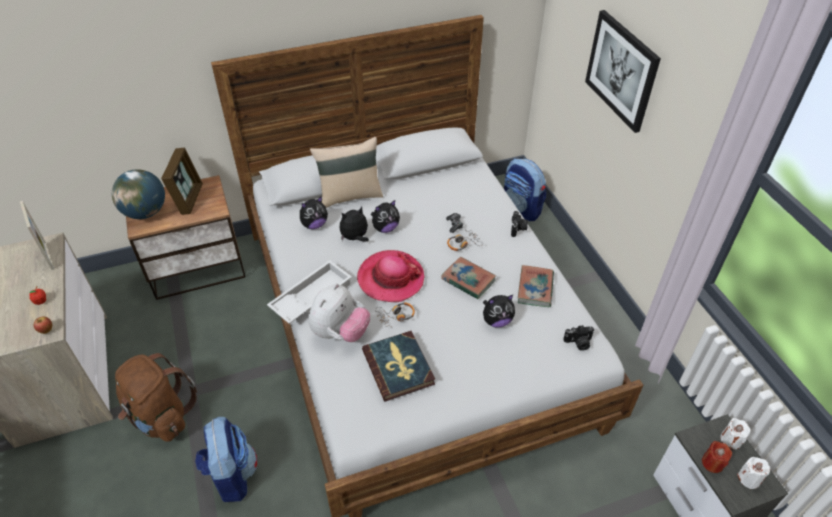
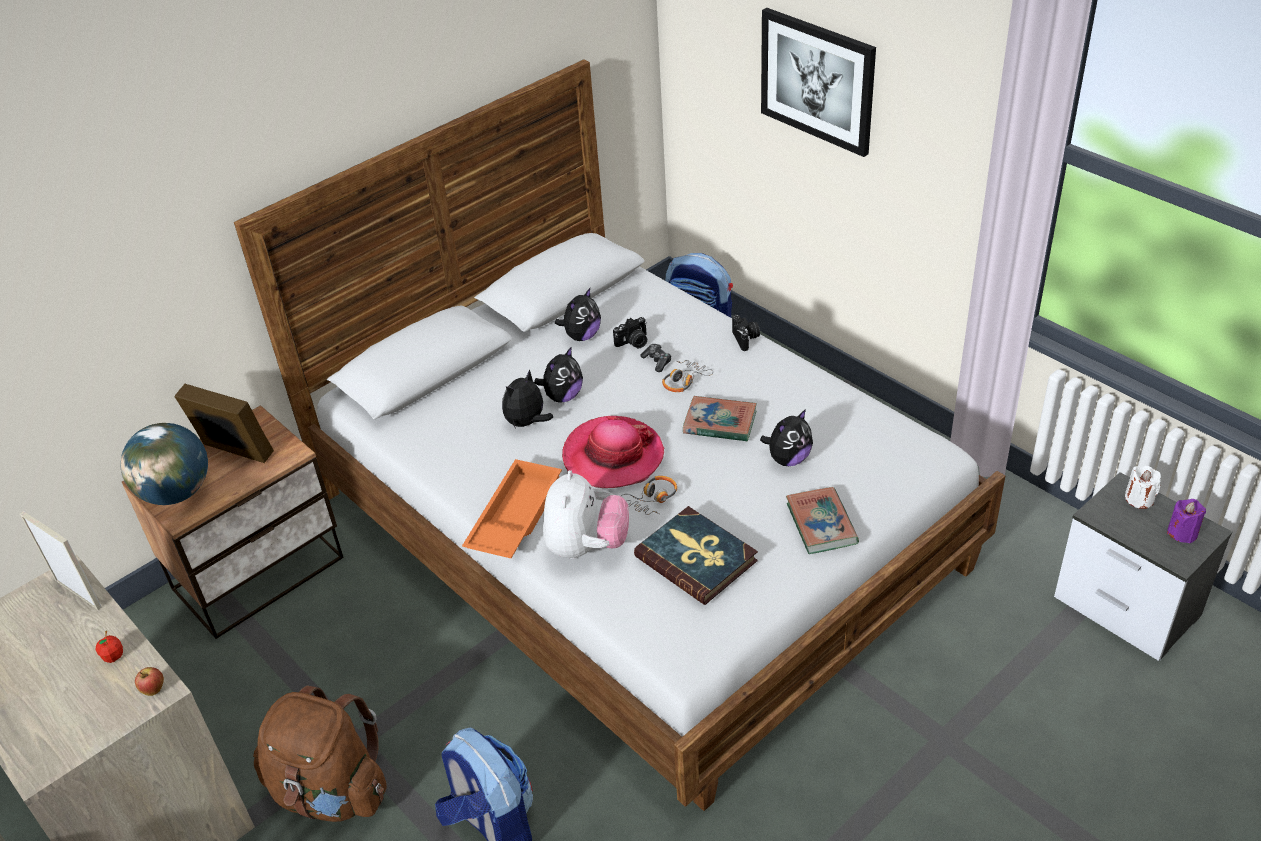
camera: 20 degrees left, 5 degrees down
(188, 199) = (235, 452): picture frame -> picture frame turned 45 degrees counterclockwise
(311, 296) = (514, 517): white tray -> orange tray
(314, 224) = (455, 425): plush toy -> plush toy (581, 336)
(350, 195) = (482, 371): beige pillow -> none
(535, 288) = (813, 404): book -> book (821, 524)
(578, 343) = (907, 448): camera -> camera (633, 343)
(712, 463) = (1133, 532): red candle -> none
(749, 478) = (1182, 532): white candle -> purple candle

